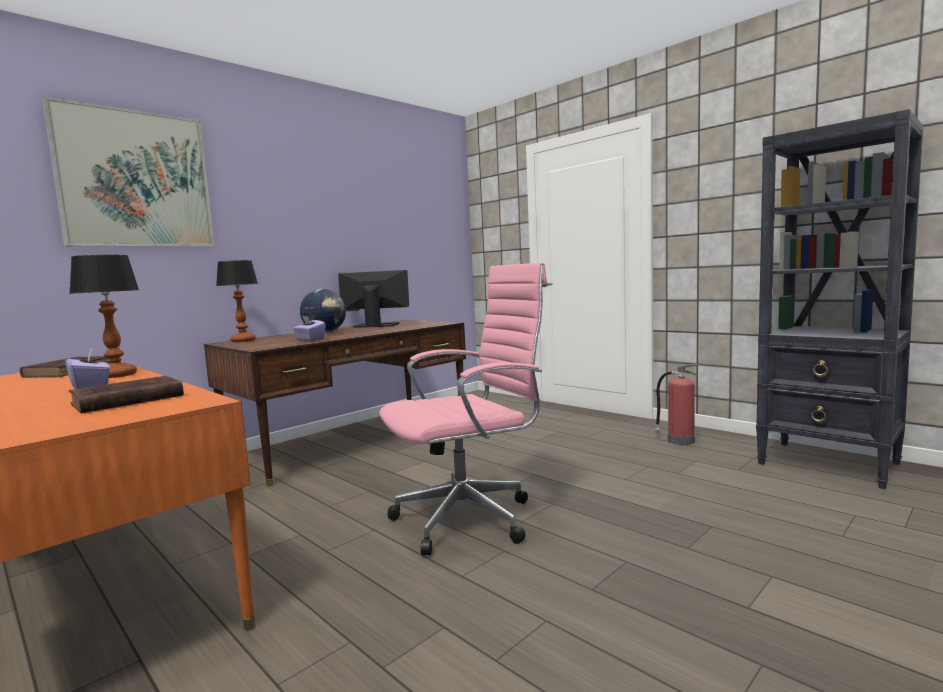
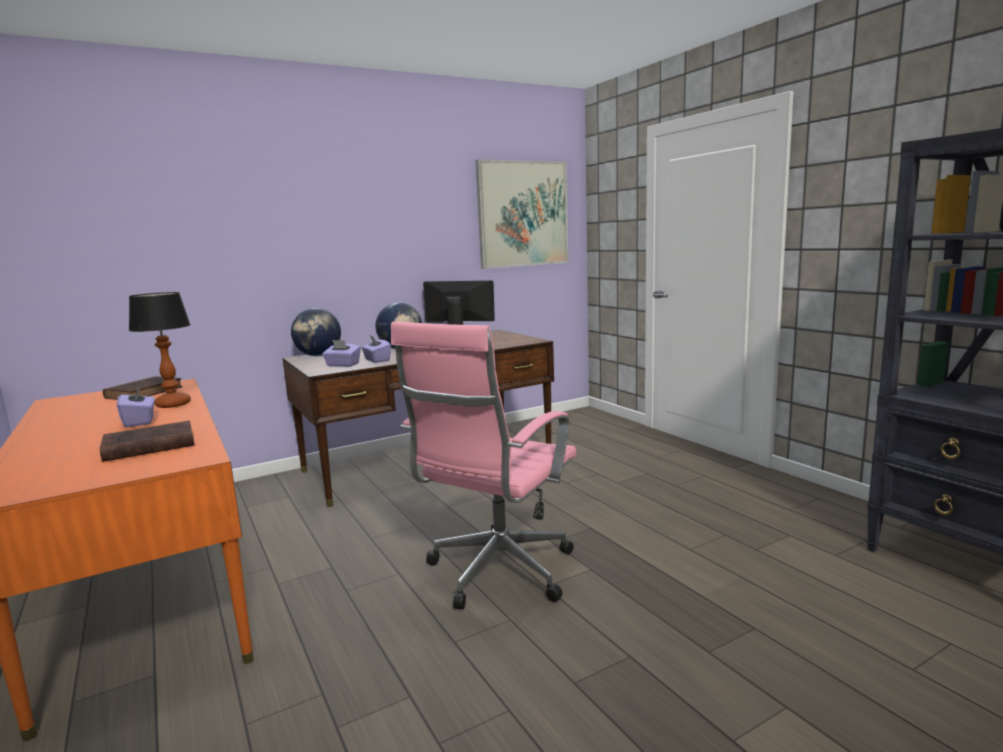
camera: 15 degrees right, 5 degrees up
(135, 180) = (216, 196): picture -> picture (523, 214)
(243, 341) = (318, 356): table lamp -> globe
(278, 344) = (342, 365): none -> purple tissue box
(470, 518) = (496, 574): pink office chair -> pink office chair turned 135 degrees clockwise
(679, 440) = (785, 503): fire extinguisher -> none

